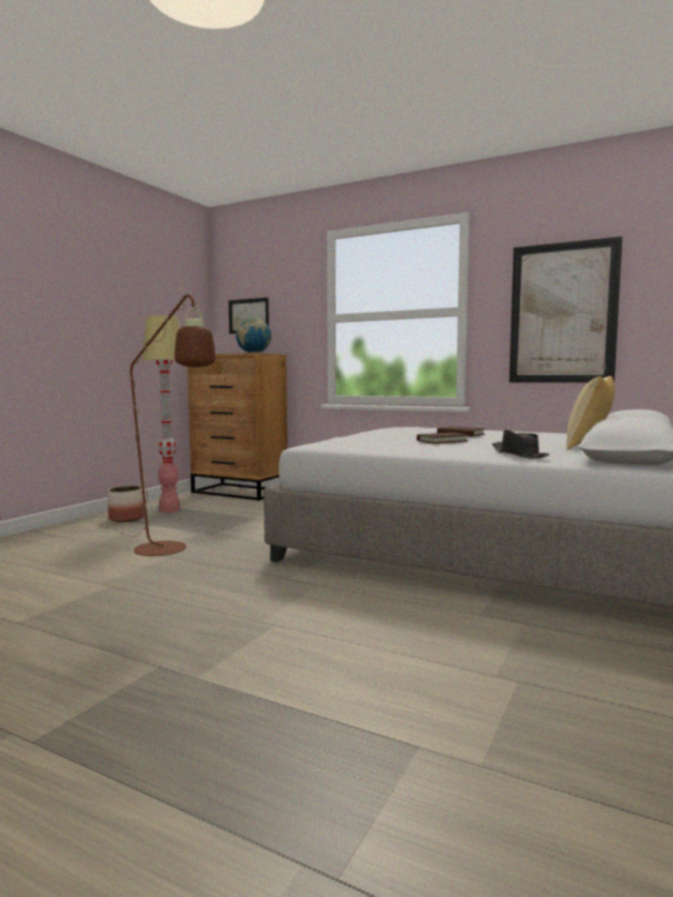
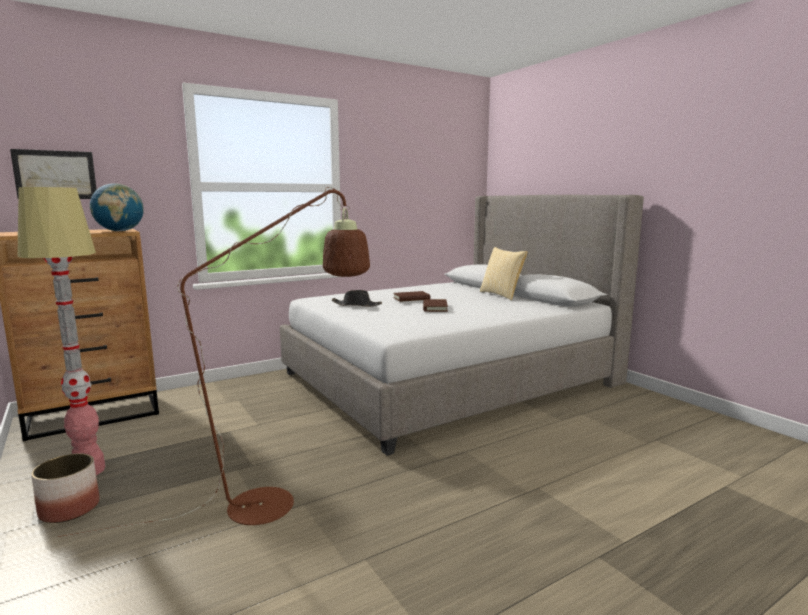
camera: 60 degrees left, 5 degrees up
(519, 455) = (525, 310): black hat -> black hat (357, 305)
(562, 313) = (406, 194): picture -> none

